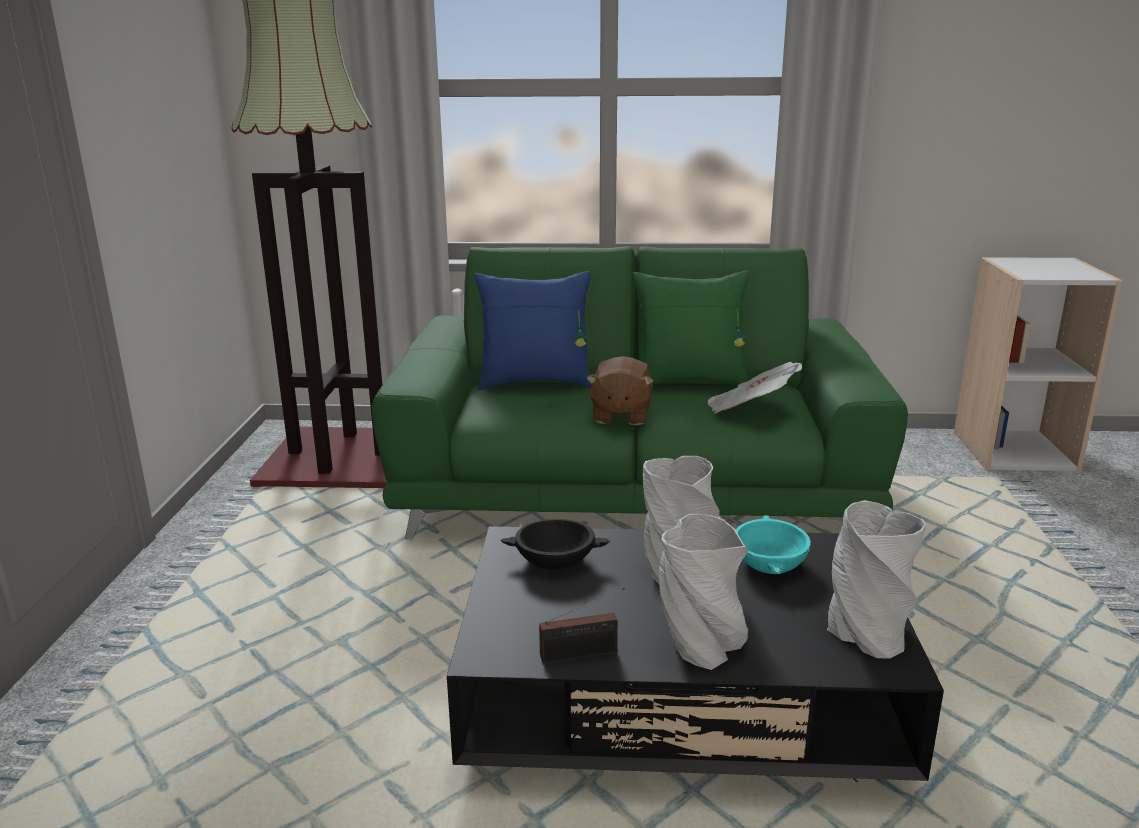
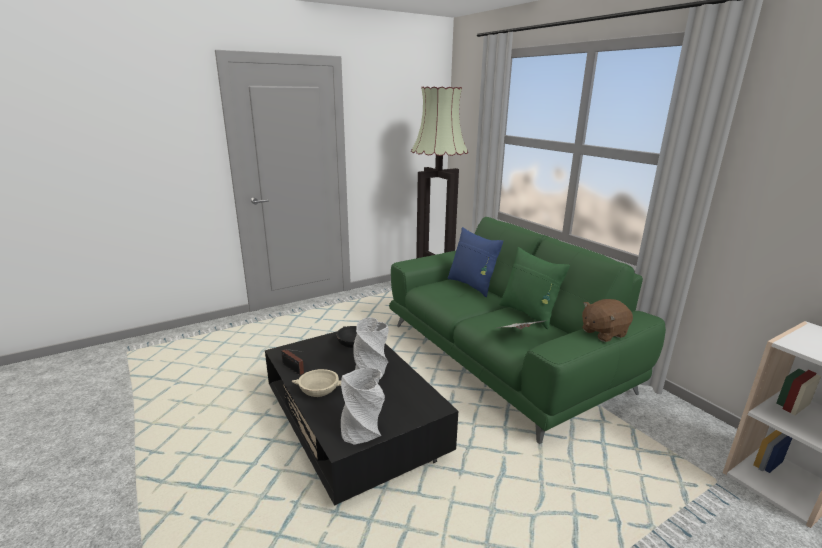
camera: 55 degrees right, 0 degrees up
(620, 415) = (467, 311): brown plush toy -> brown plush toy (603, 333)
(700, 644) = (318, 391): grey vase -> beige bowl
(771, 563) = (399, 390): turquoise bowl -> none

